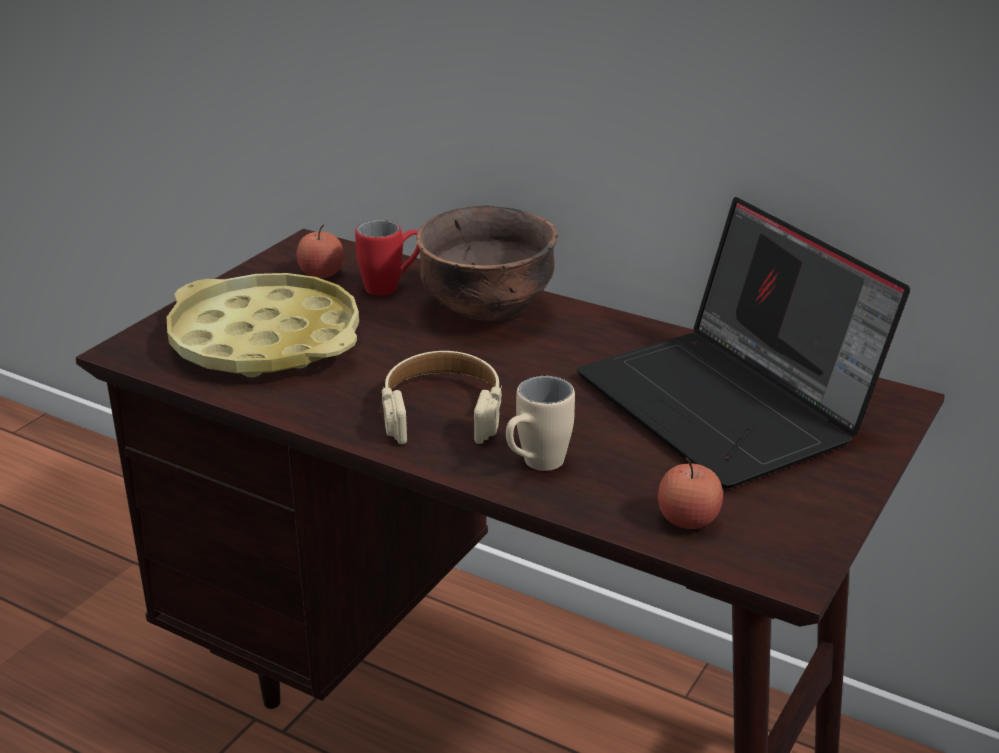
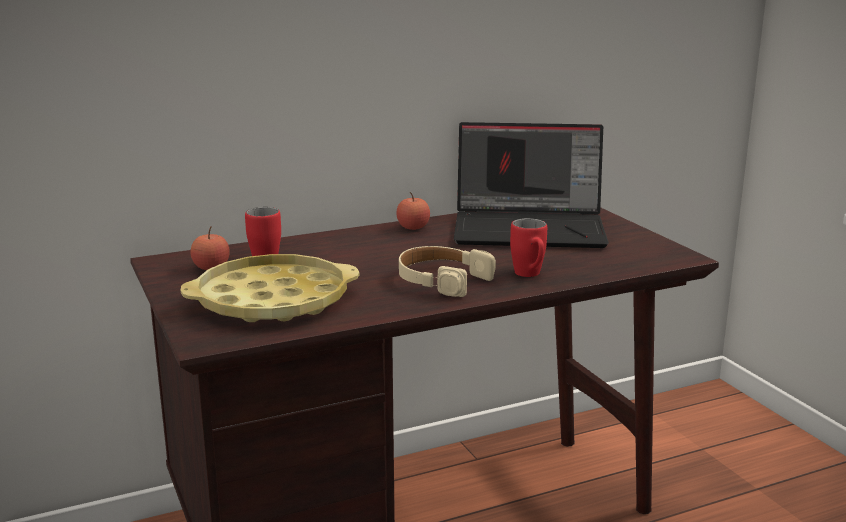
camera: 55 degrees left, 10 degrees down
(489, 310) = (346, 243): brown bowl -> none
(535, 466) = (530, 275): beige mug -> red mug
(688, 519) = (620, 261): apple -> apple (413, 227)

